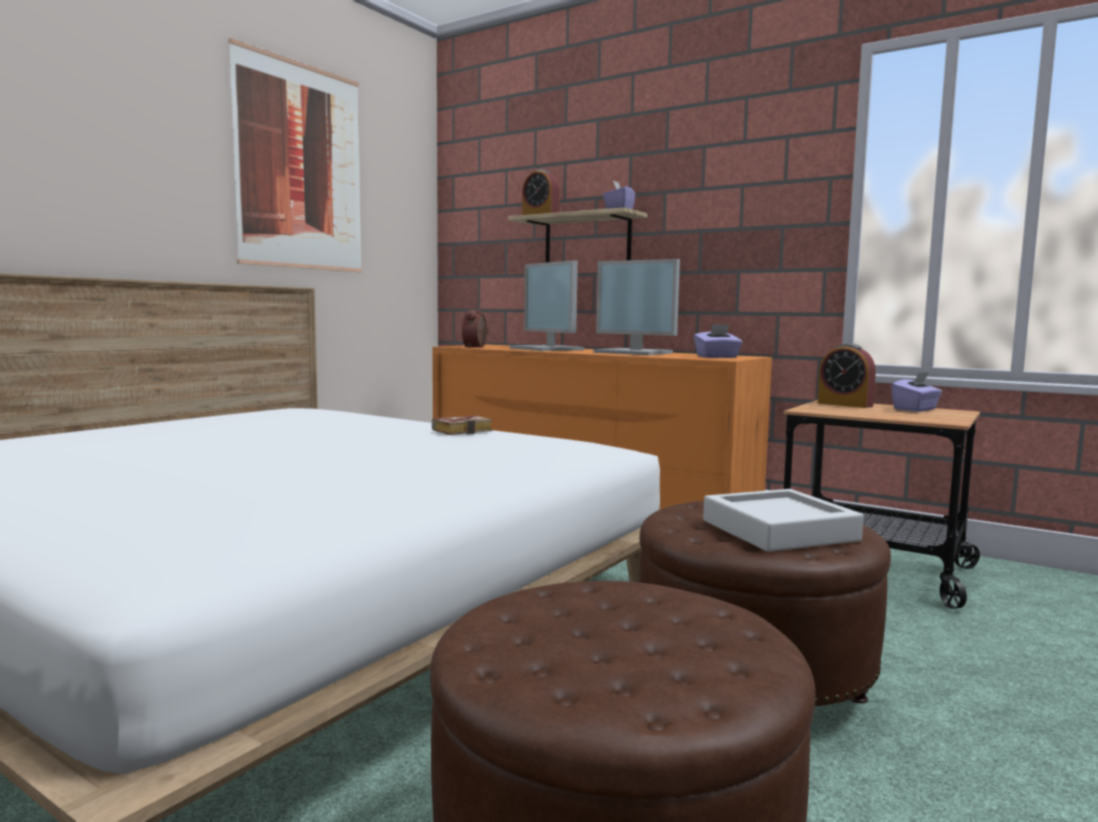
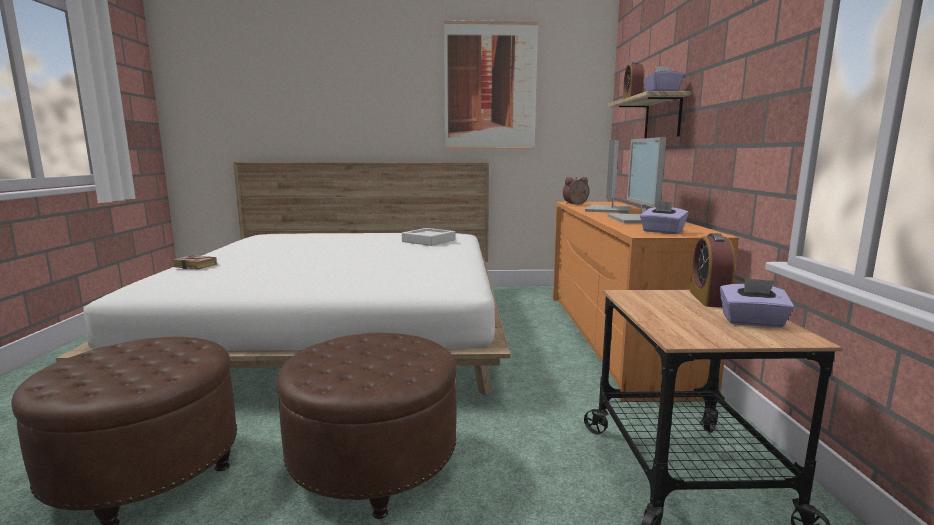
camera: 55 degrees right, 5 degrees up
(463, 431) = (438, 260): book -> book (197, 266)
(779, 530) = (351, 365): grey tray -> grey tray (428, 241)

